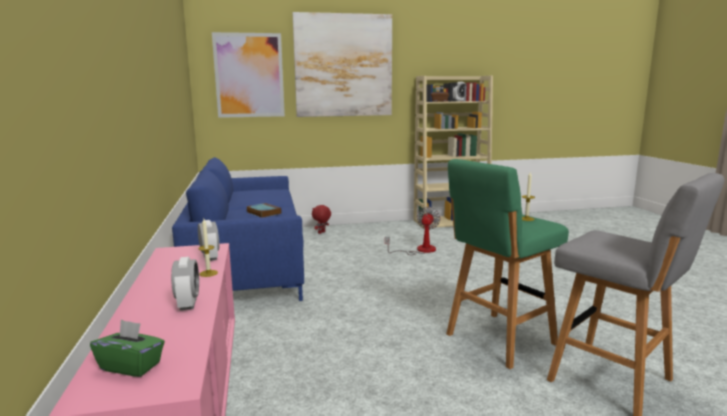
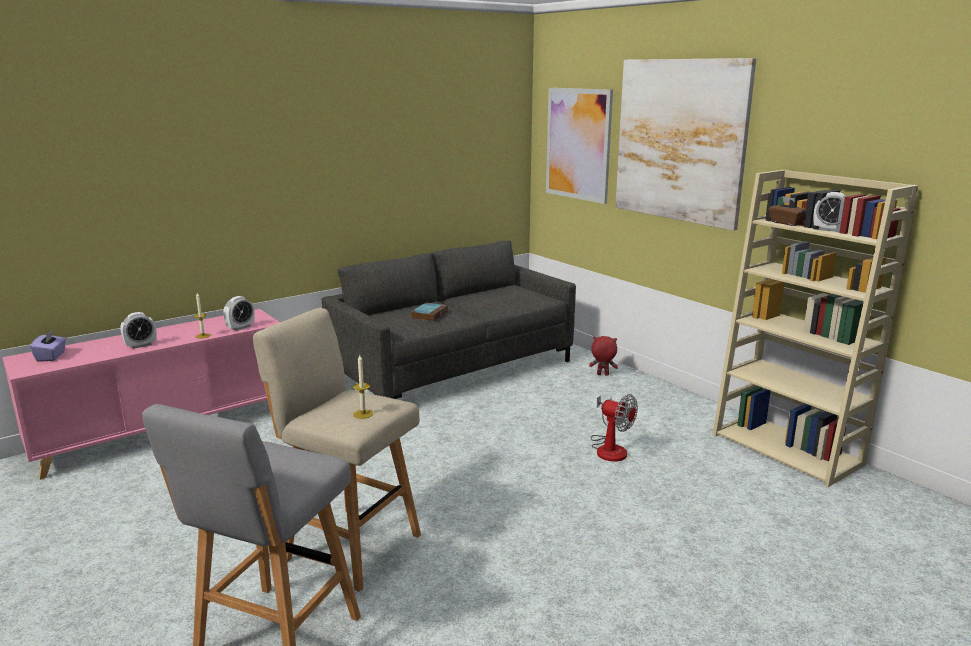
camera: 65 degrees right, 5 degrees up
(131, 366) = (51, 356): green tissue box -> purple tissue box
(247, 265) = (453, 369): blue sofa -> grey sofa
(419, 250) = (609, 448): fan -> fan turned 45 degrees clockwise
(498, 340) = (349, 545): green stool -> beige stool

